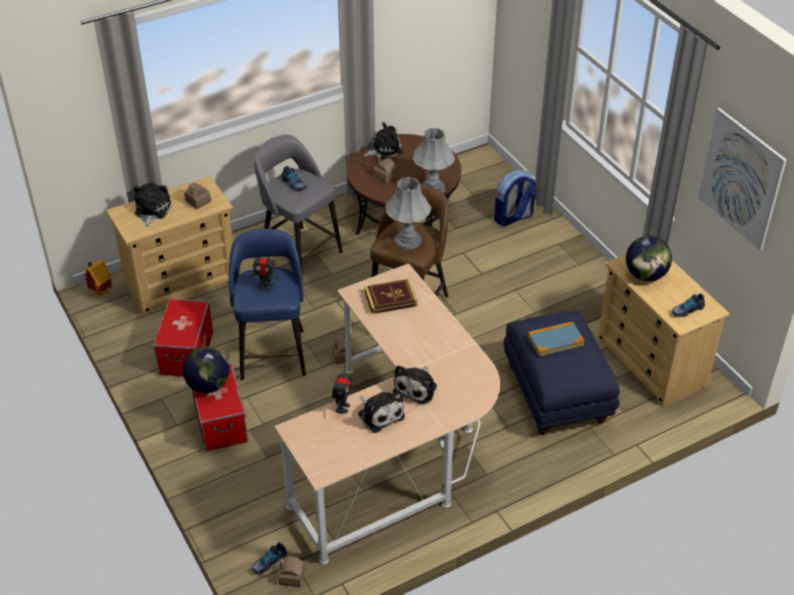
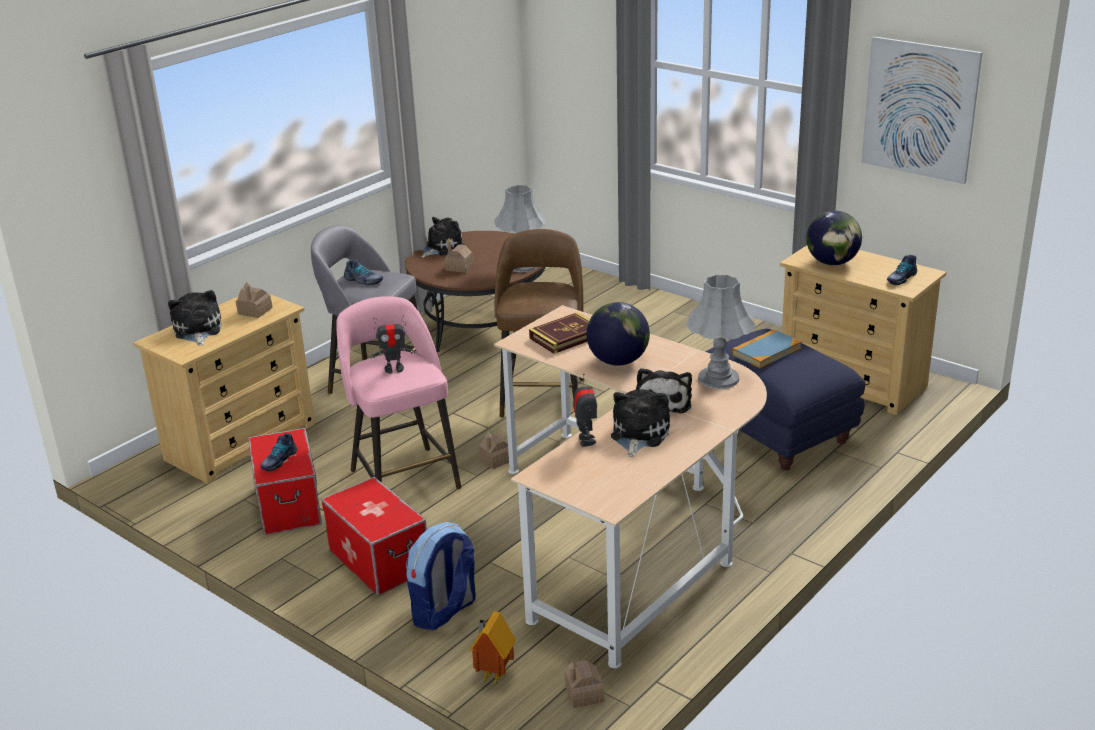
camera: 20 degrees left, 15 degrees down
(100, 293) = (132, 475): toy house -> toy house (492, 675)
(208, 385) = (358, 505): globe -> globe (618, 361)
(269, 561) = (542, 687): shoe -> shoe (278, 460)
(272, 352) = (404, 477): blue stool -> pink stool
(380, 414) = (638, 434): plush toy -> plush toy turned 105 degrees counterclockwise
(408, 240) = (539, 296): grey table lamp -> grey table lamp (718, 378)
(513, 218) = (607, 302): backpack -> backpack (444, 612)

